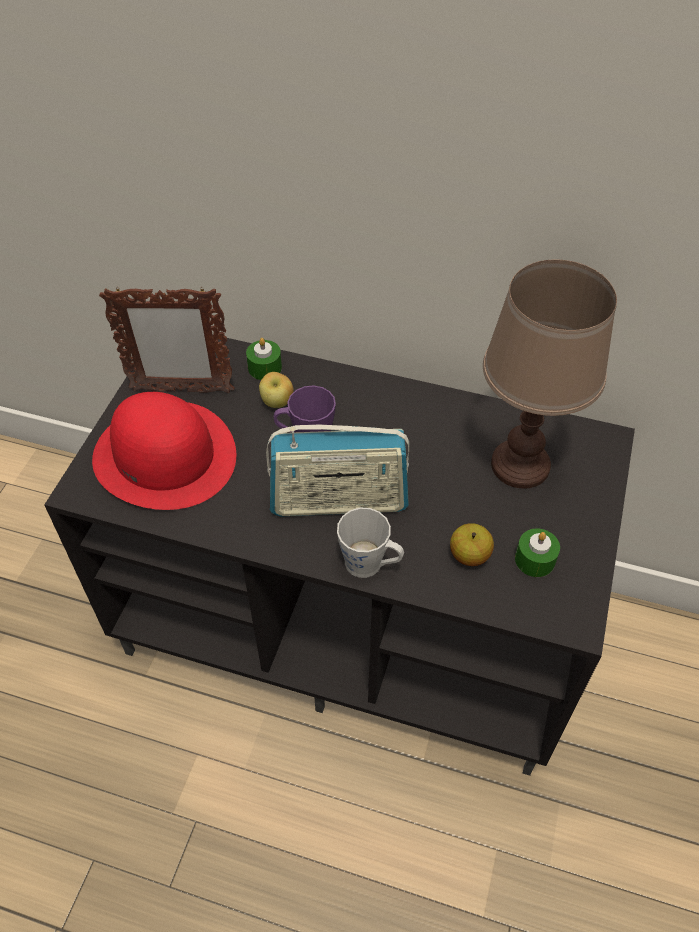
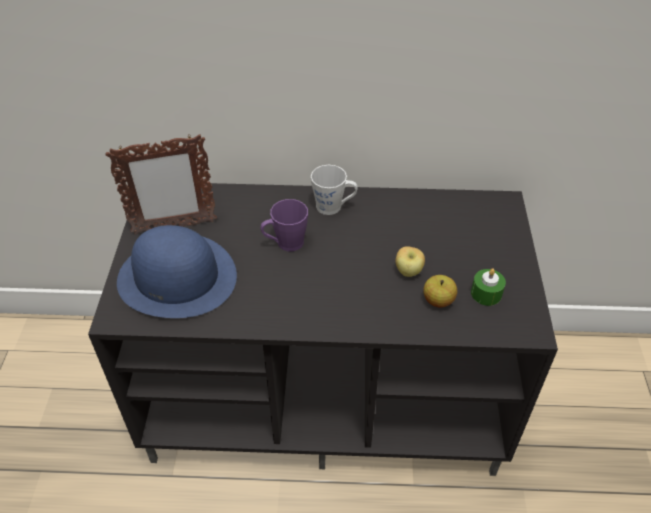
camera: 15 degrees left, 5 degrees down
(165, 455) = (177, 277): red hat -> blue hat
(265, 368) = (235, 199): green candle -> none
(277, 402) = (253, 222): apple -> apple (408, 272)
(339, 501) = (327, 283): radio -> none
(370, 564) = (367, 323): grey mug -> grey mug (334, 207)
(519, 465) = (450, 231): brown table lamp -> none

